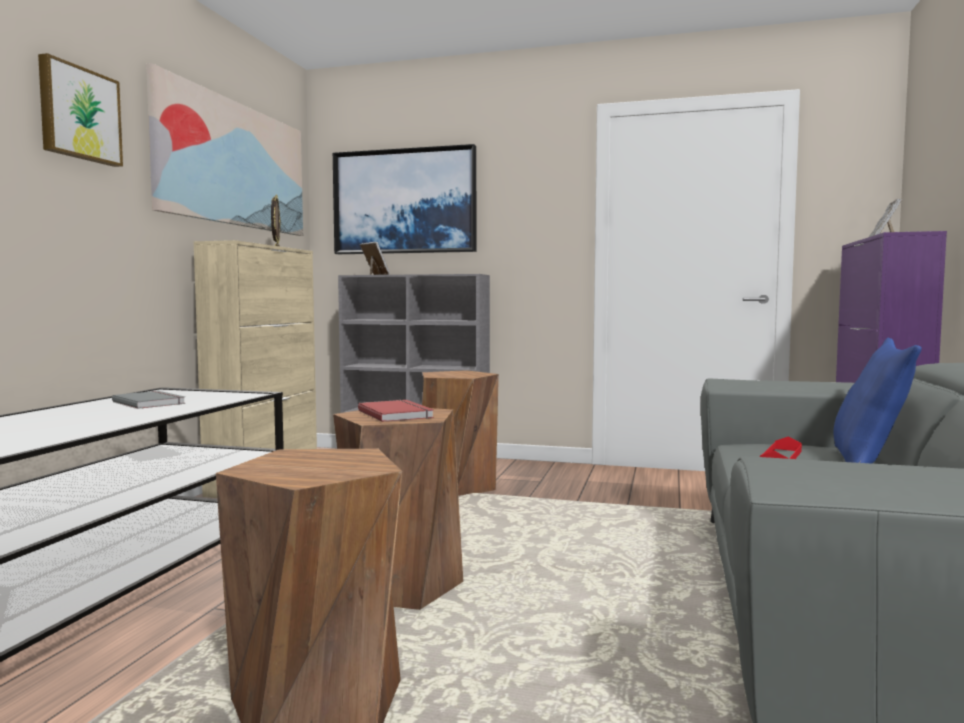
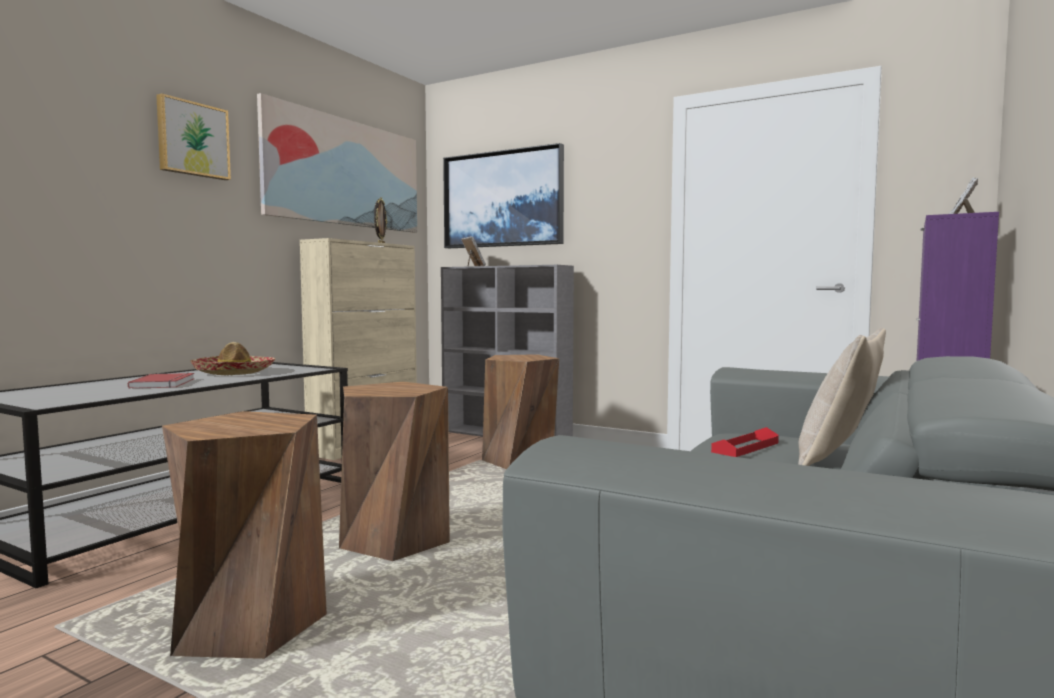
camera: 15 degrees right, 0 degrees up
(151, 402) = (234, 372): grey book -> hat
(397, 414) = (391, 388): red book -> red book (165, 383)
(869, 461) = (839, 457): blue pillow -> beige pillow

